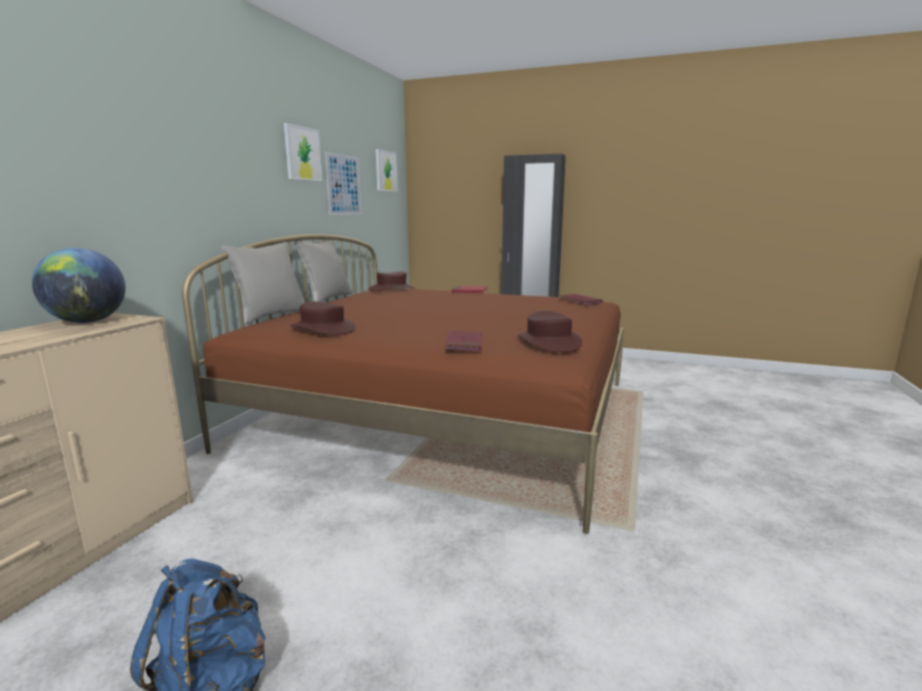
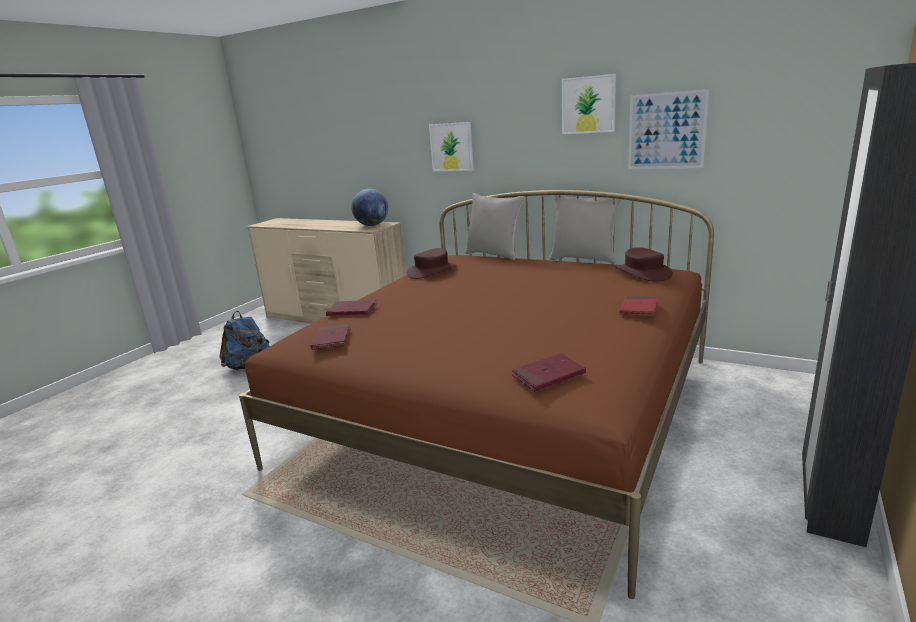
camera: 100 degrees right, 5 degrees up
(386, 171) = (801, 97): picture -> picture (451, 147)
(548, 342) = (332, 339): brown hat -> red book

